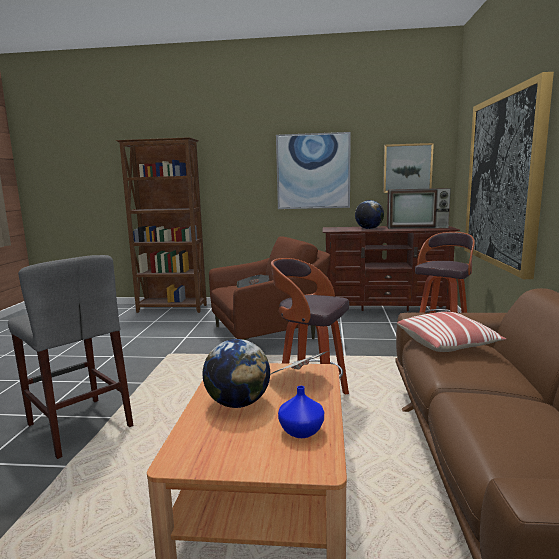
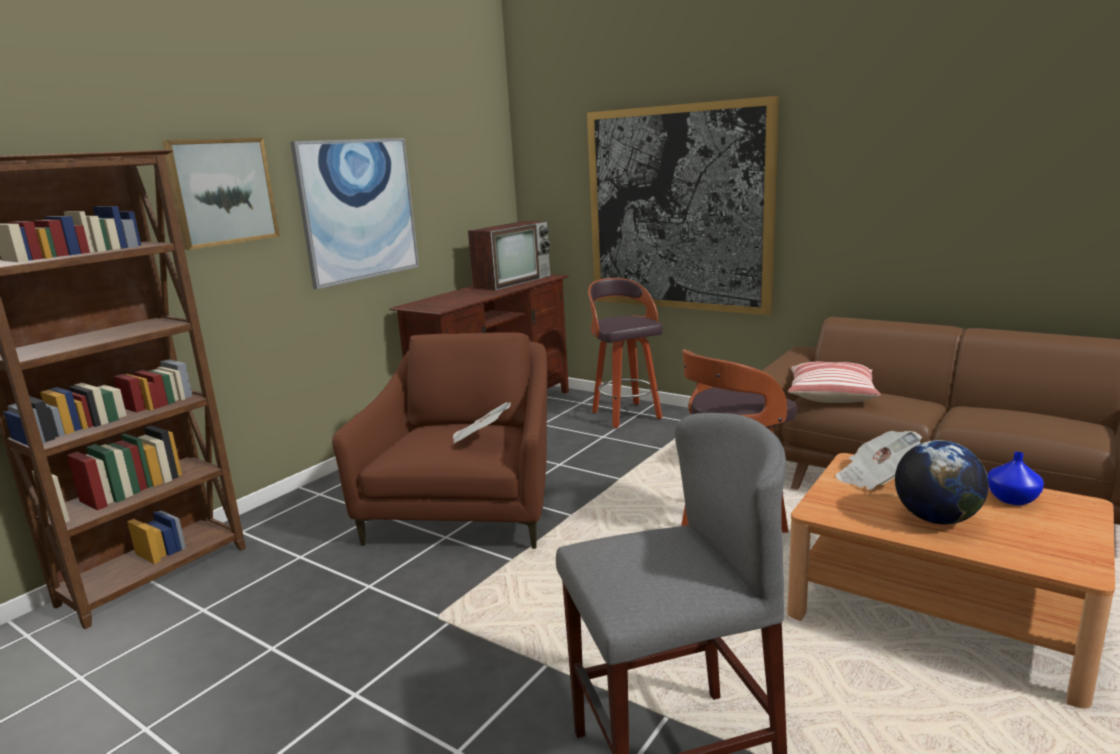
camera: 60 degrees left, 5 degrees up
(369, 228) = (473, 295): globe -> none
(407, 168) = (471, 195): picture -> picture (222, 192)

